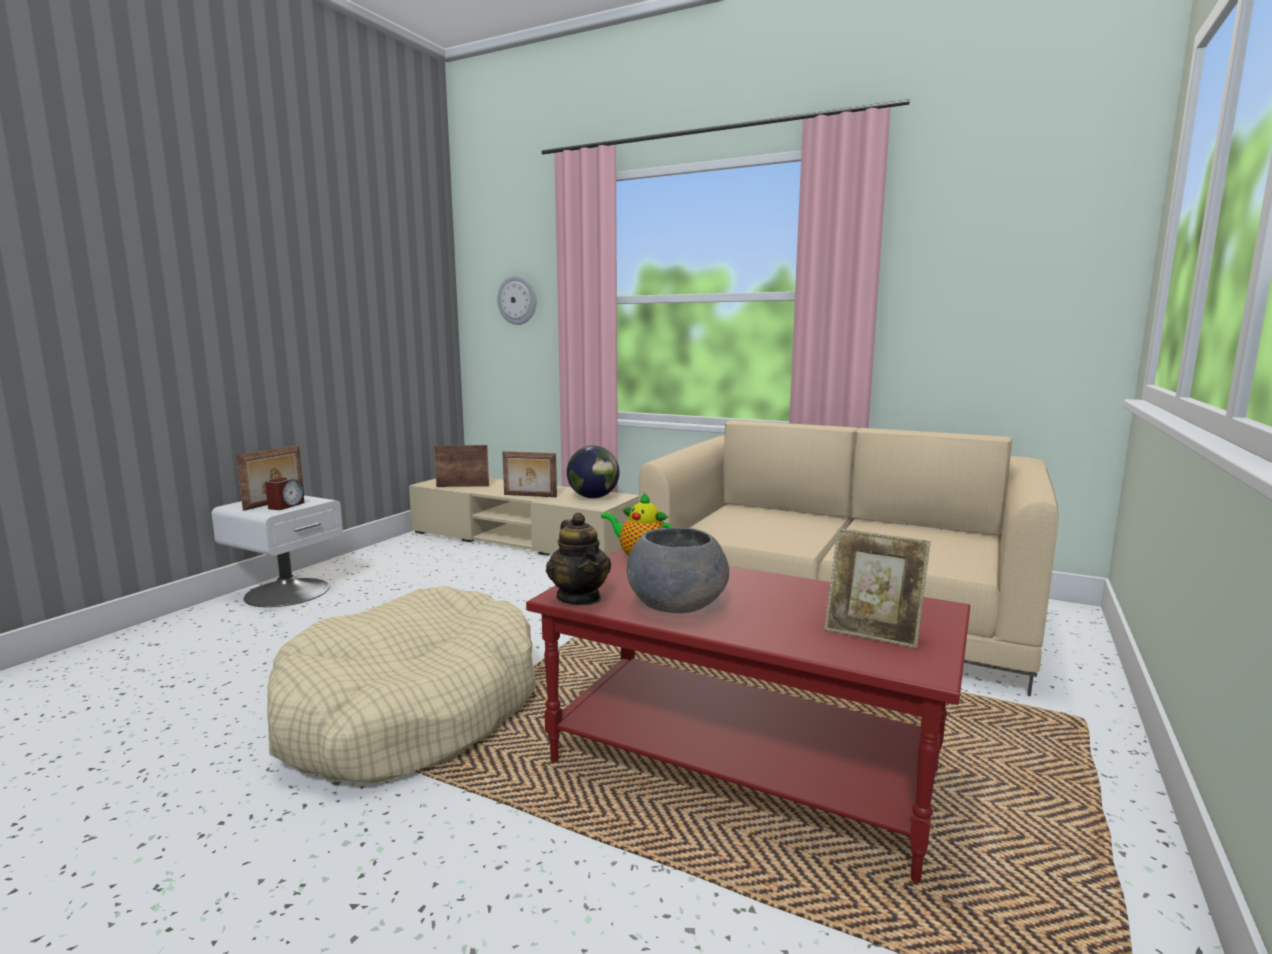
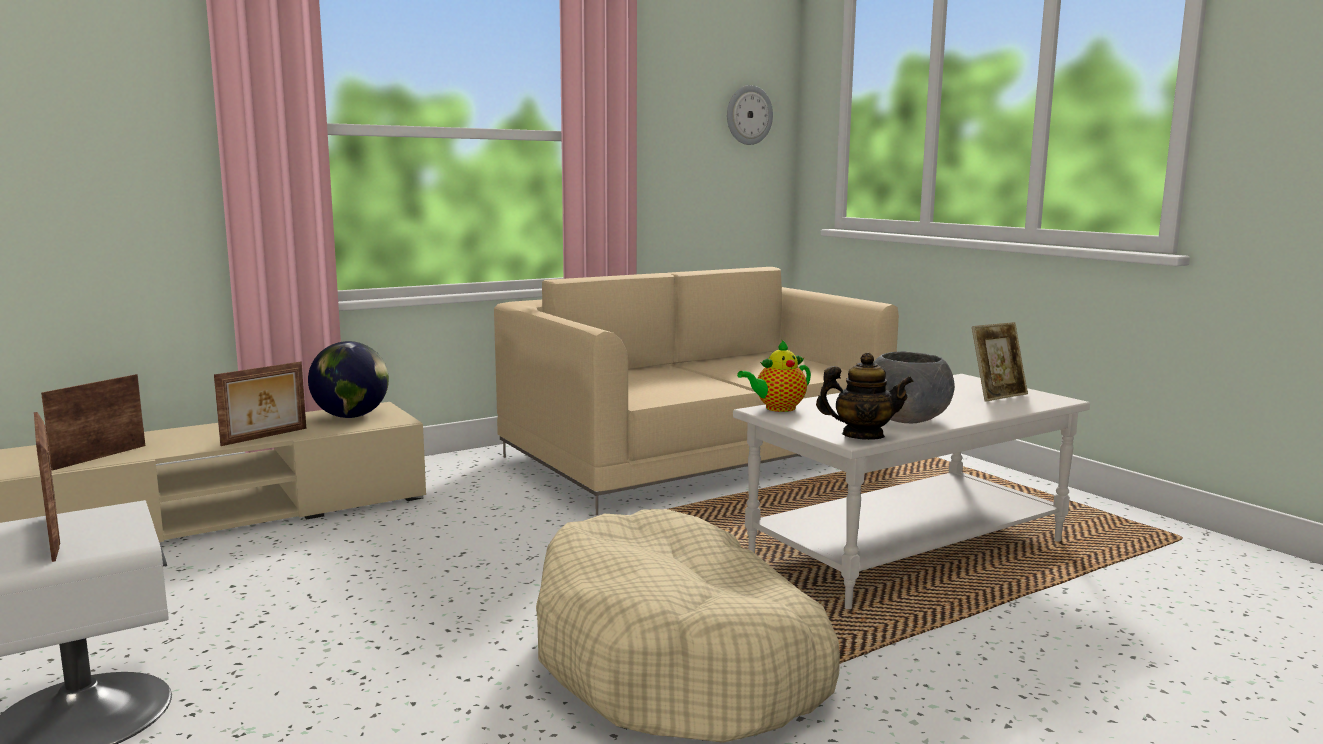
camera: 60 degrees left, 0 degrees up
(285, 506) = (102, 531): alarm clock -> none
(517, 300) = (99, 119): wall clock -> wall clock (748, 115)
(744, 766) = (906, 548): red coffee table -> white coffee table

